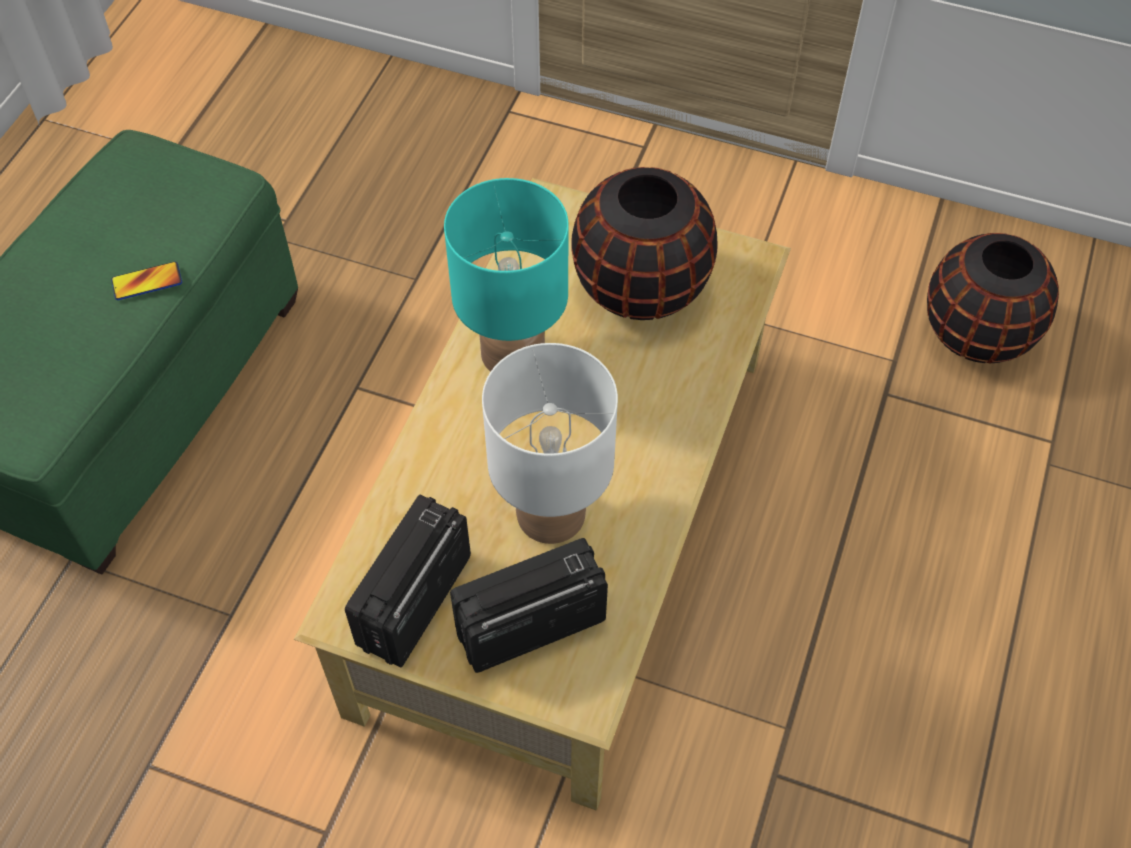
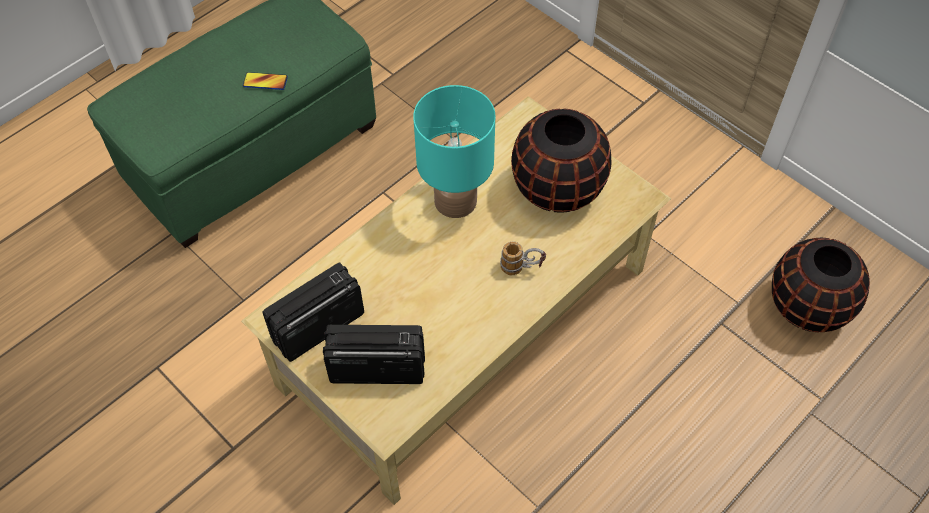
camera: 25 degrees right, 0 degrees up
(552, 513) = (426, 307): white table lamp -> none
(651, 410) = (522, 268): none -> mug

